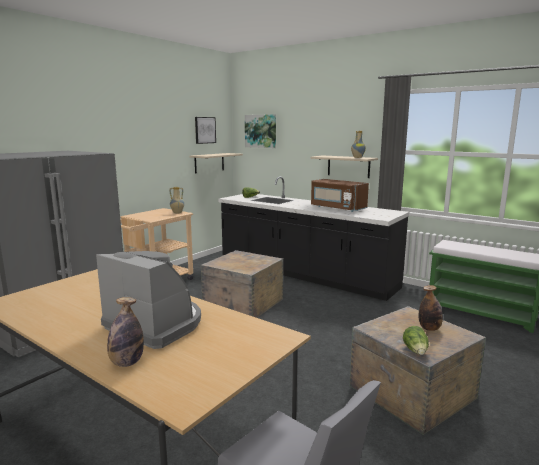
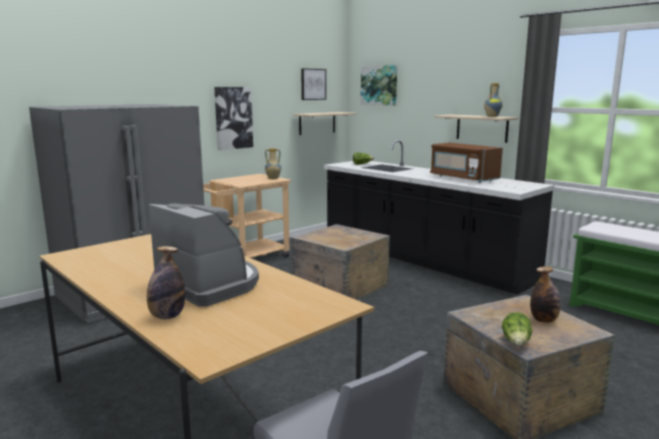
camera: 10 degrees right, 0 degrees up
(139, 160) = (233, 118): none -> picture

